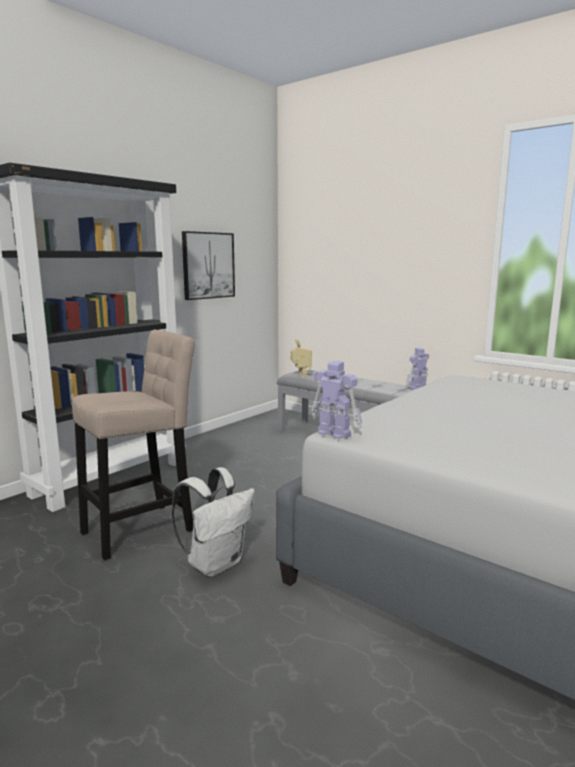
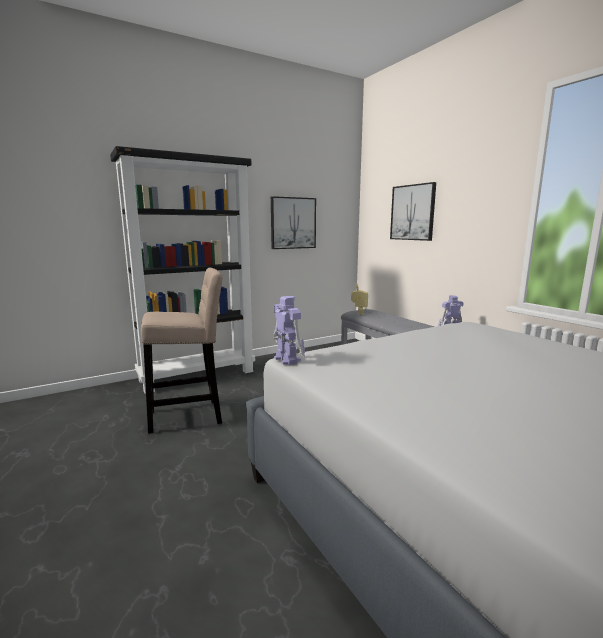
camera: 20 degrees right, 0 degrees up
(216, 563) = (218, 452): white backpack -> none
(354, 253) = (412, 212): none -> picture

